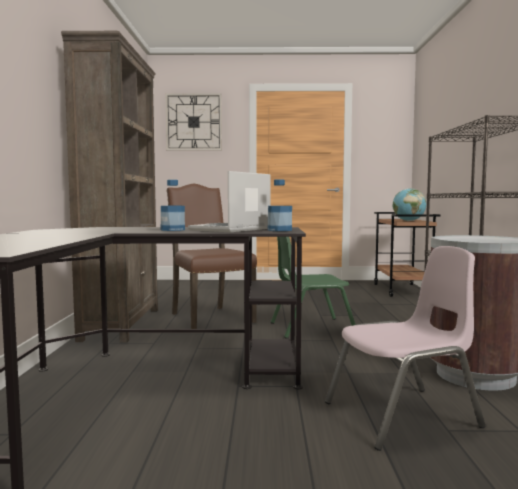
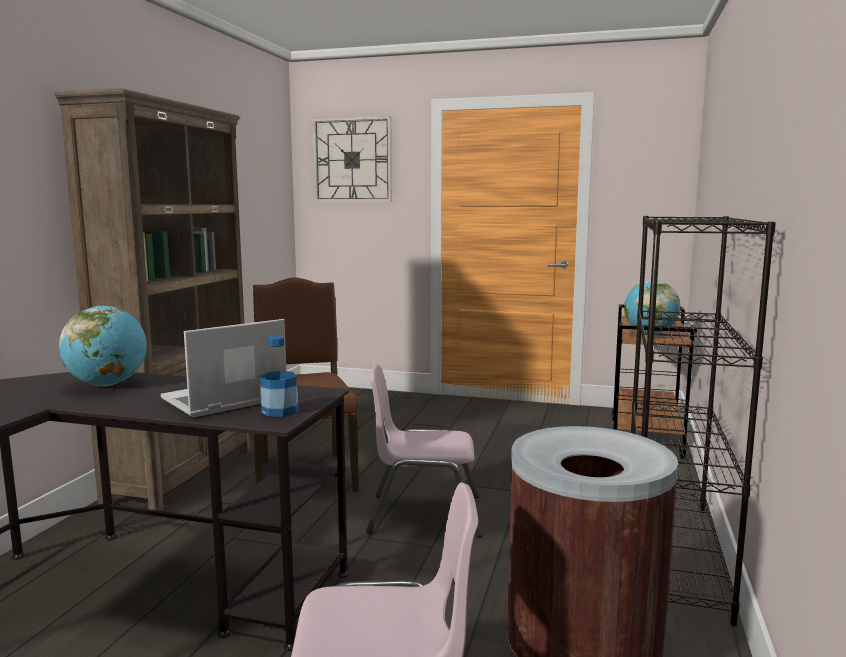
camera: 15 degrees right, 5 degrees up
(129, 228) = (108, 384): none -> globe
(172, 230) = (146, 397): bottle -> none
(311, 328) = (424, 514): green chair -> pink chair

